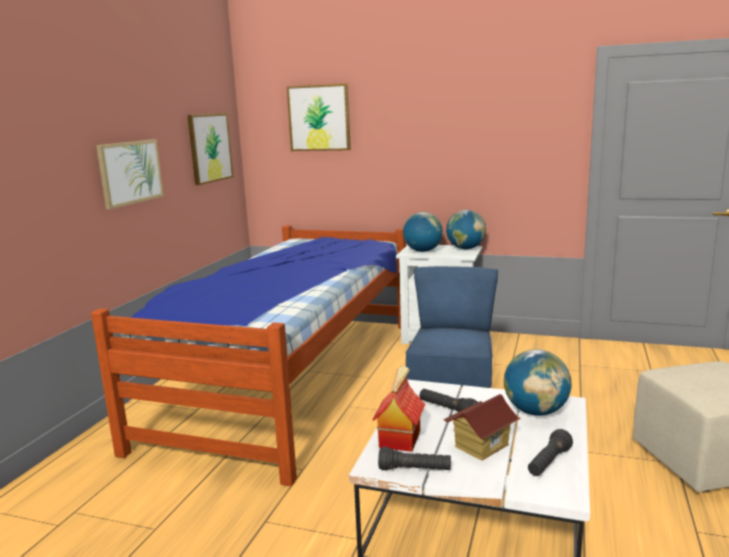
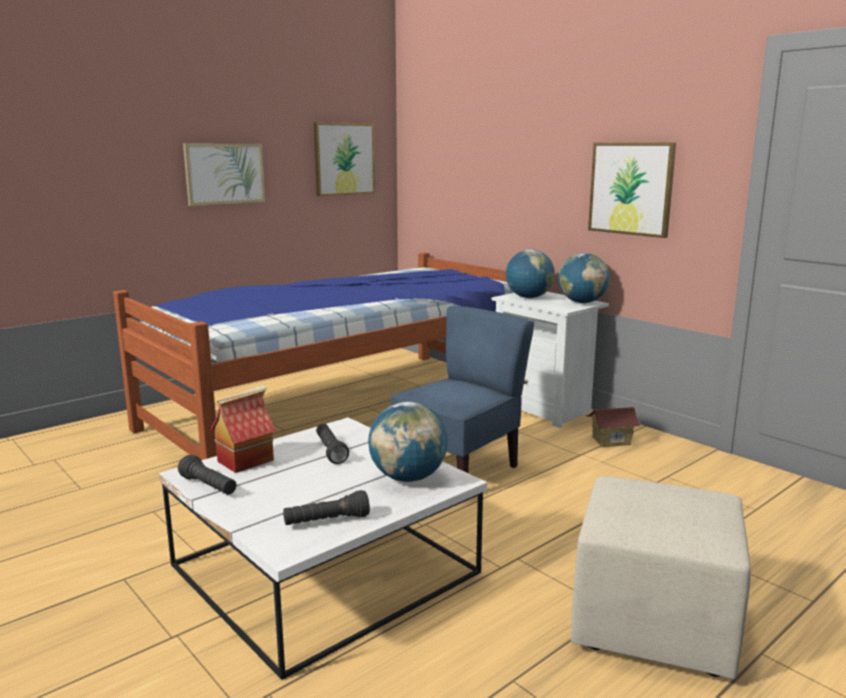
camera: 30 degrees right, 0 degrees up
(319, 118) = (462, 132): picture -> picture (631, 188)
(481, 446) = (298, 488): toy house -> toy house (611, 441)

